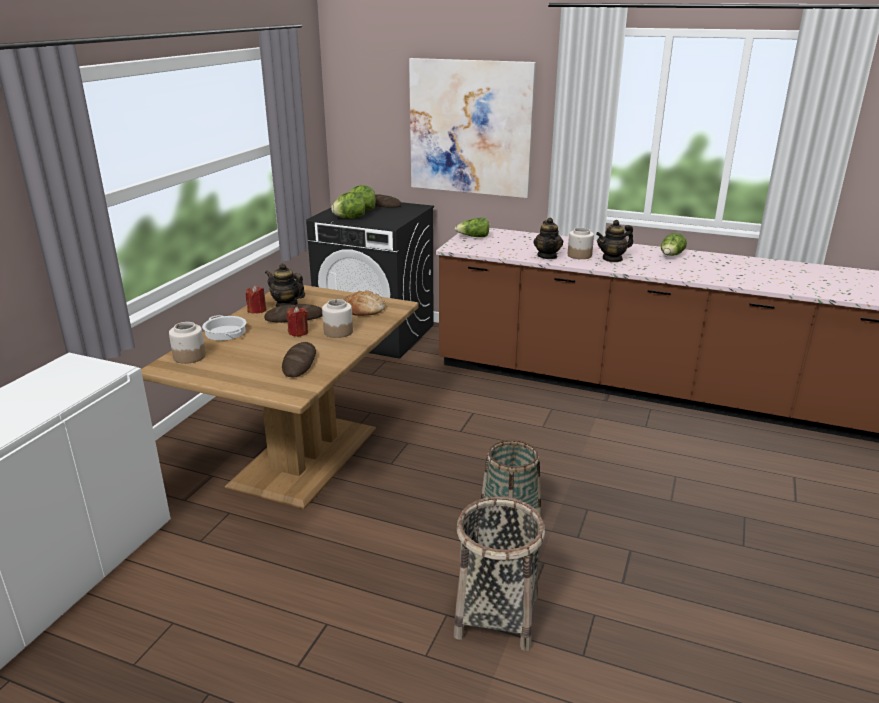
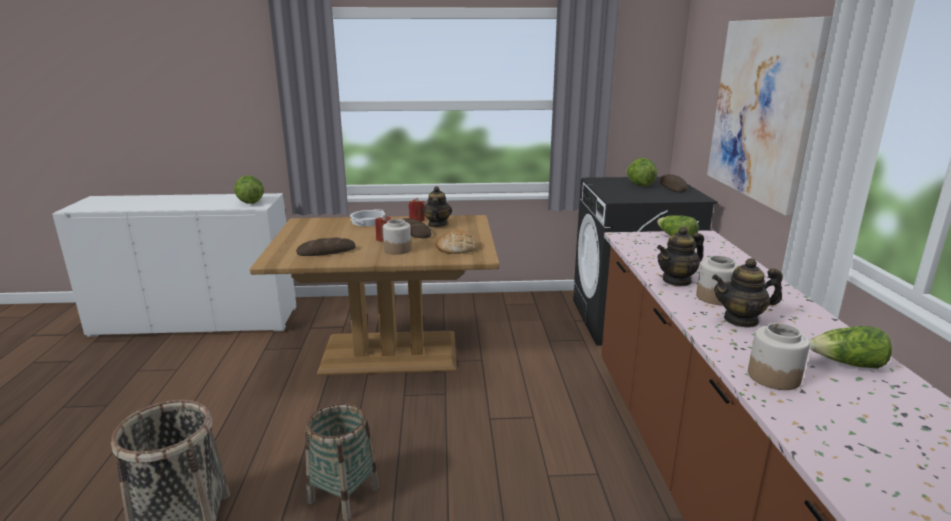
camera: 65 degrees right, 5 degrees down
(189, 356) = (319, 223): jar -> jar (773, 376)
(349, 218) = (609, 186): lettuce -> lettuce (249, 202)
(612, 259) = (741, 320): teapot -> teapot turned 45 degrees counterclockwise

